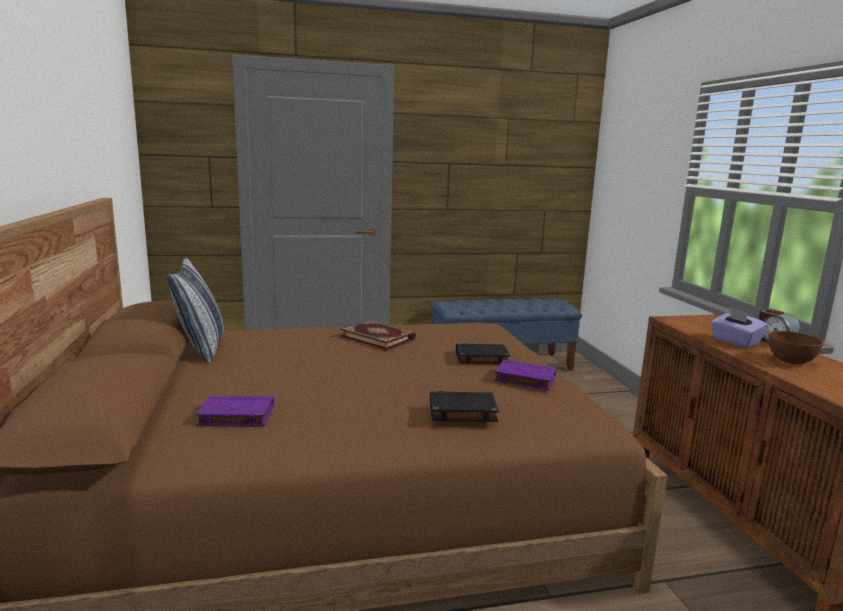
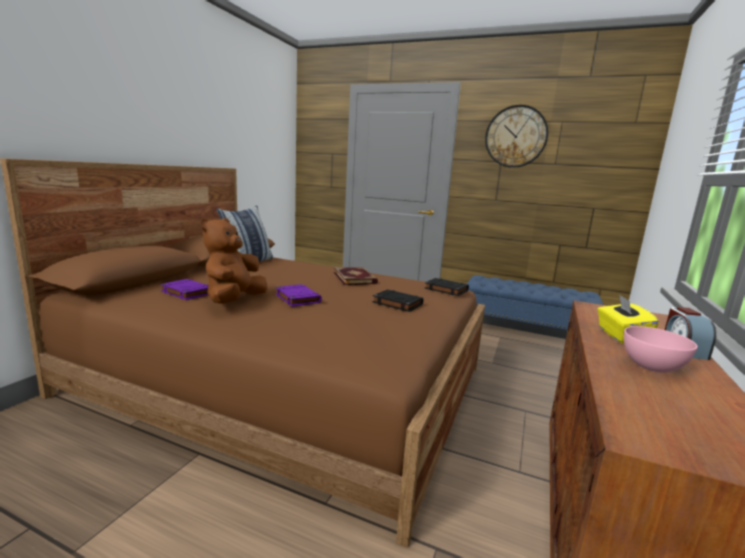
camera: 35 degrees right, 0 degrees up
(325, 407) = (234, 301): none -> brown plush toy
(461, 411) = (294, 323): black book -> black book (445, 289)
(463, 134) = (515, 136): none -> wall clock
(524, 379) = (394, 322): purple book -> purple book (297, 298)
(734, 342) = (620, 336): purple tissue box -> yellow tissue box
(791, 361) = (652, 367): brown bowl -> pink bowl

